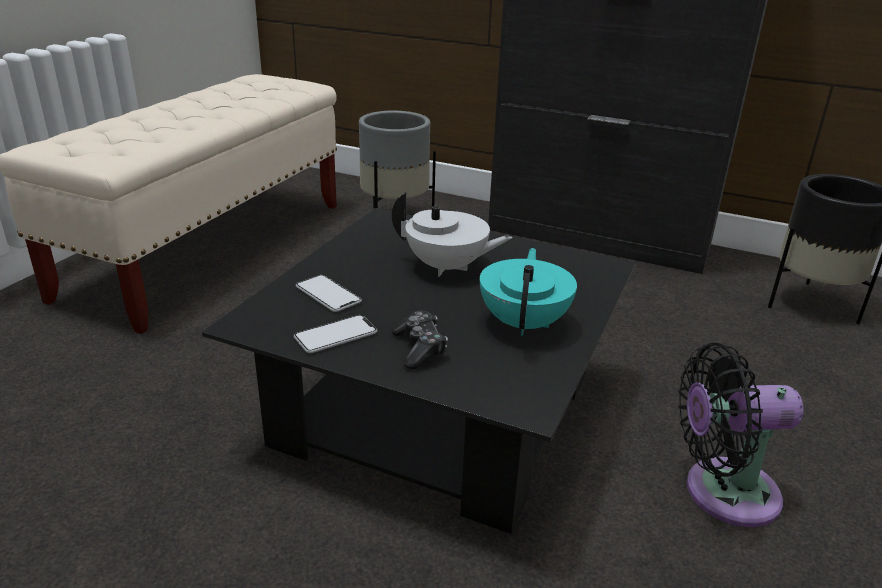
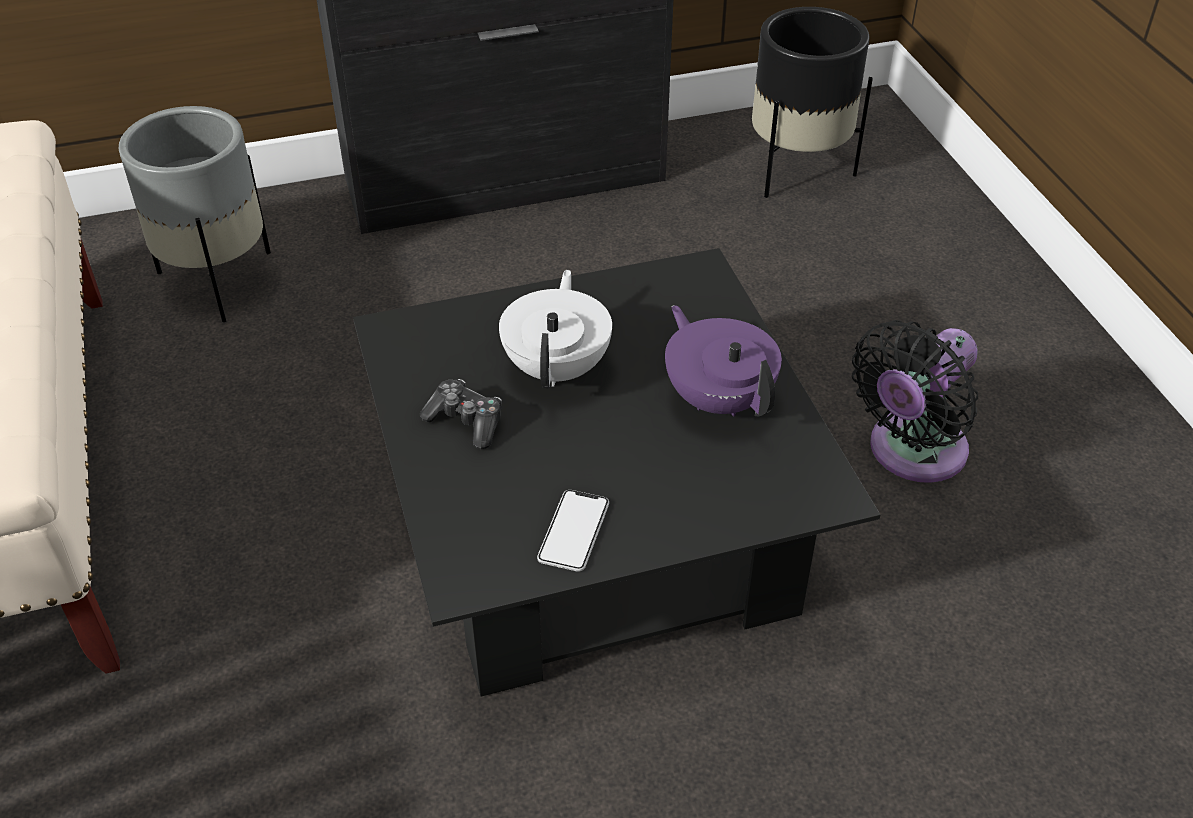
camera: 40 degrees left, 15 degrees up
(328, 294) = (491, 484): phone -> none
(419, 348) = (669, 493): game controller -> game controller (466, 421)
(447, 267) = (558, 367): white teapot -> white teapot turned 60 degrees counterclockwise
(524, 323) = (719, 398): turquoise teapot -> purple teapot

